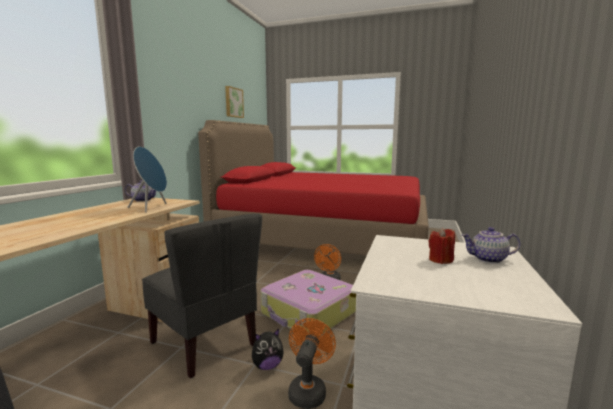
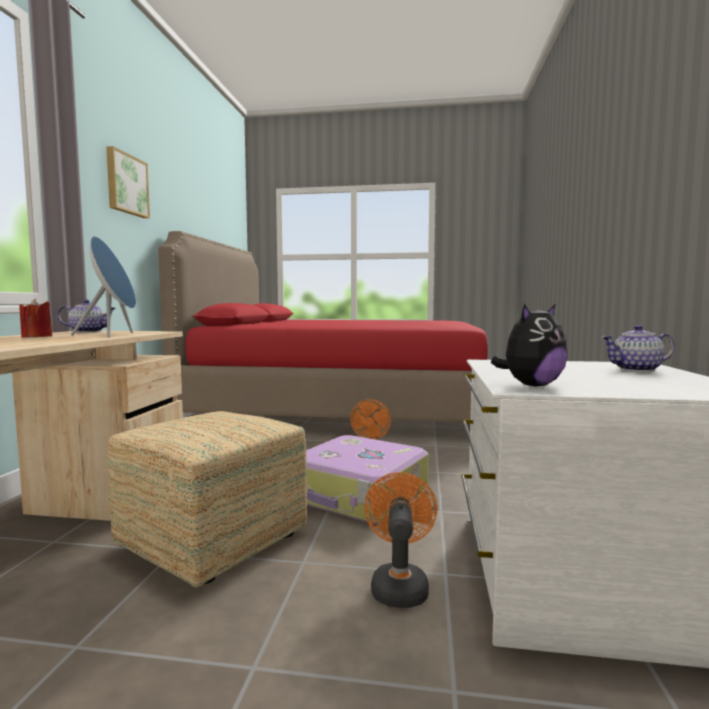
camera: 10 degrees left, 5 degrees down
(205, 343) = (212, 543): grey chair -> ottoman
(233, 102) = (204, 213): picture -> picture (126, 184)
(267, 366) = (323, 562): plush toy -> plush toy (531, 385)
(440, 260) = (578, 371): red candle -> red candle (37, 337)

